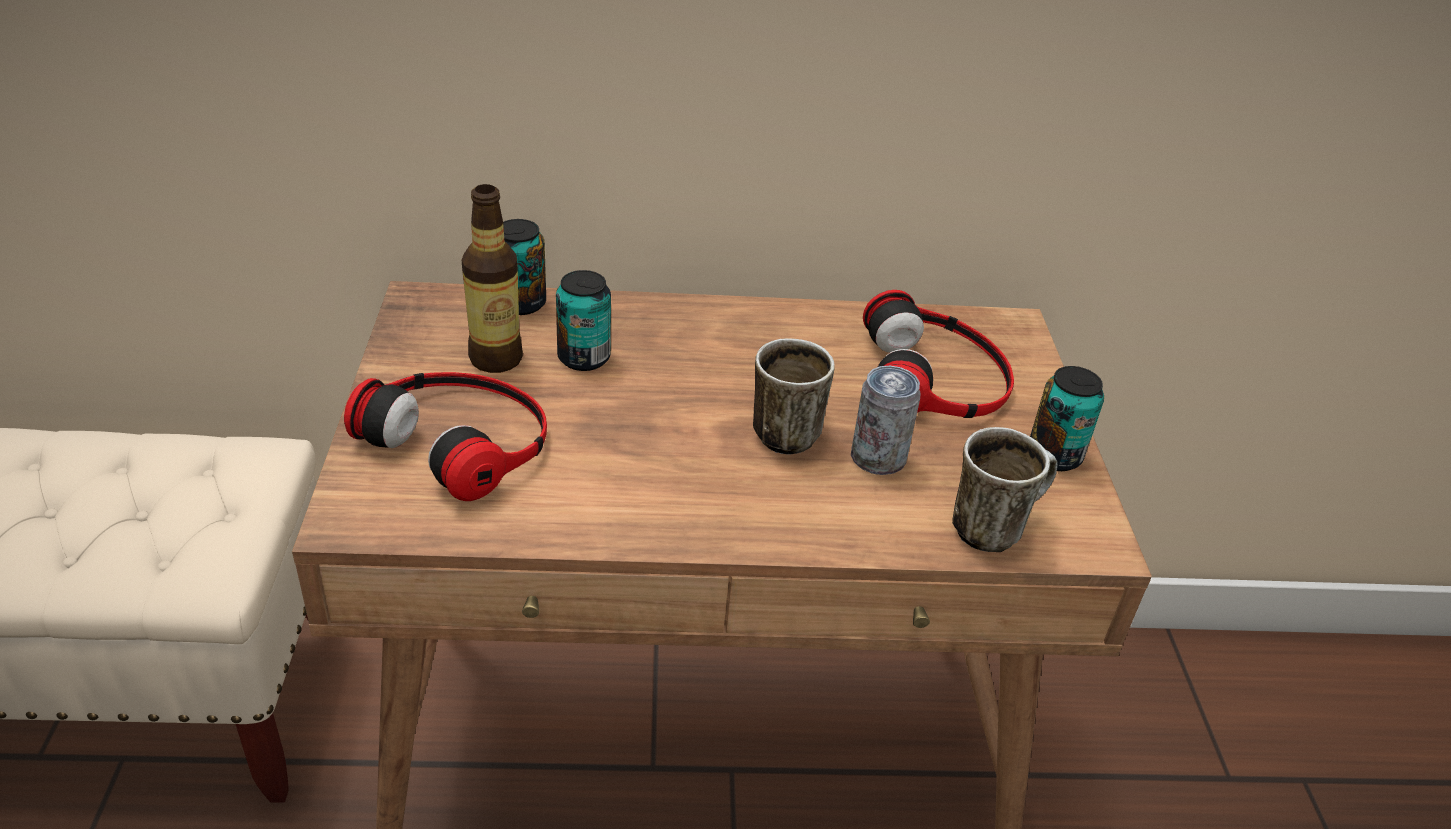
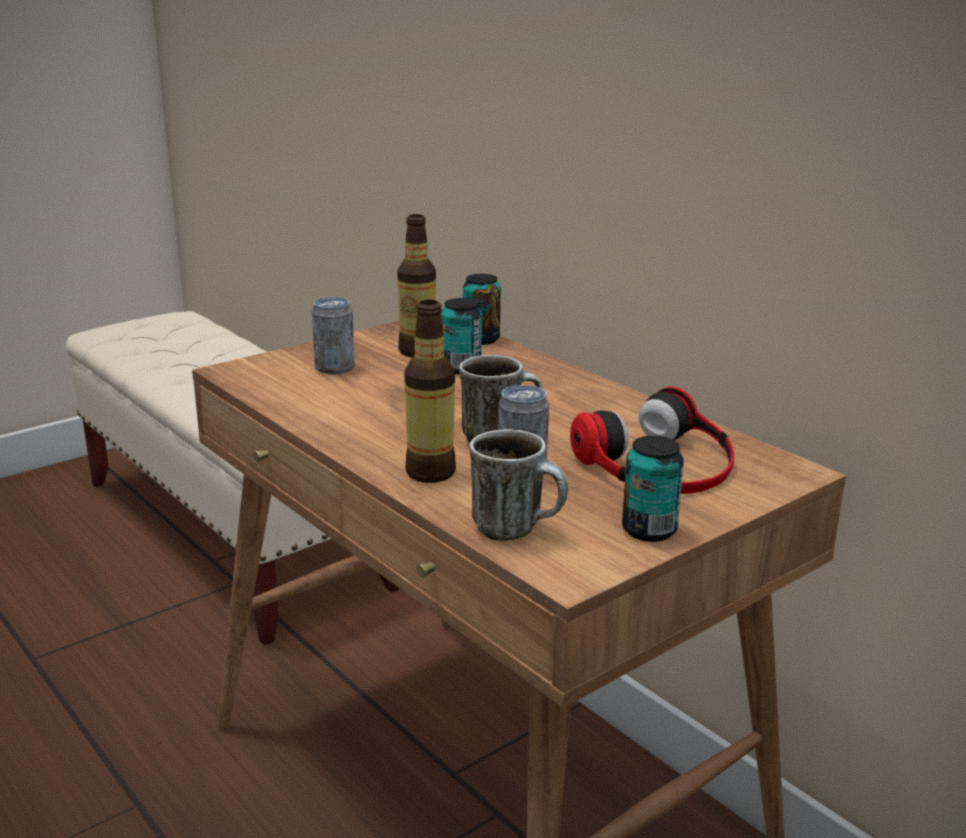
camera: 55 degrees right, 15 degrees down
(461, 438) = (334, 368): headphones -> can
(822, 514) = (430, 473): none -> bottle

